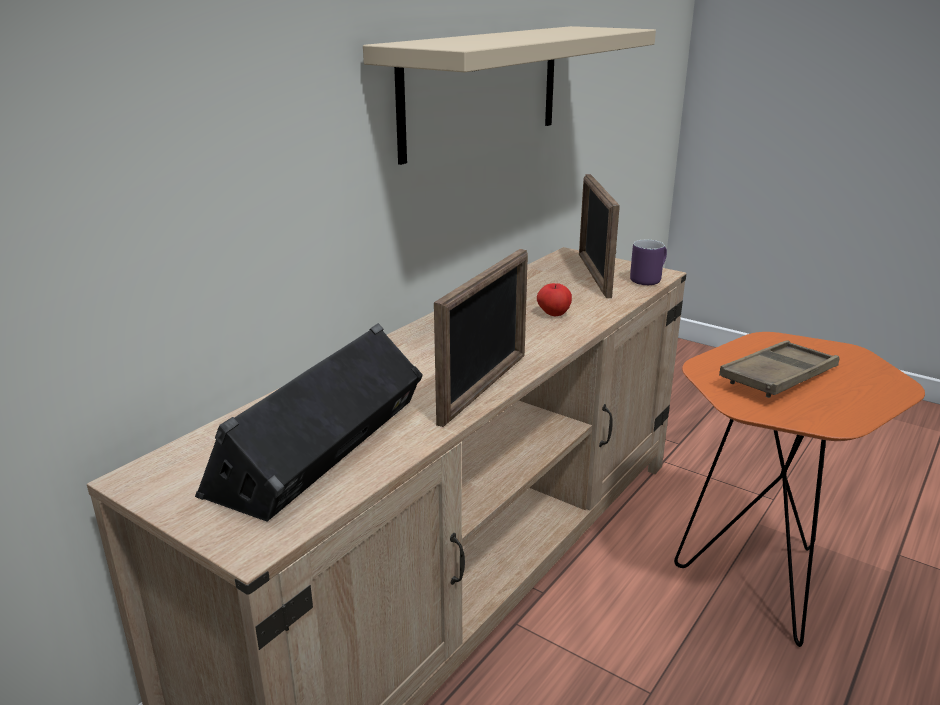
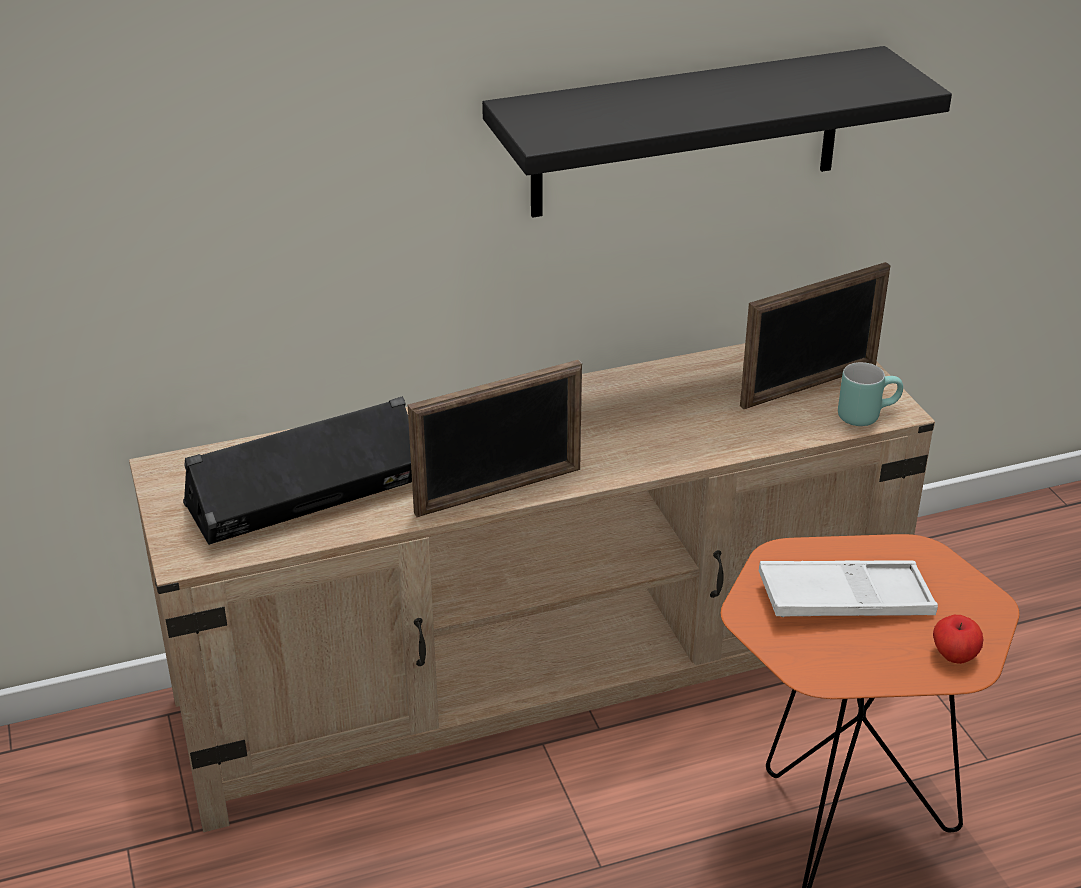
camera: 35 degrees right, 10 degrees up
(482, 89) = (687, 133): beige shelf -> black shelf
(553, 314) = (683, 426): apple -> apple (954, 656)
(594, 275) = (809, 386): picture frame -> picture frame turned 150 degrees counterclockwise
(647, 279) = (866, 414): purple mug -> turquoise mug
(778, 377) = (845, 599): brown tray -> white tray

